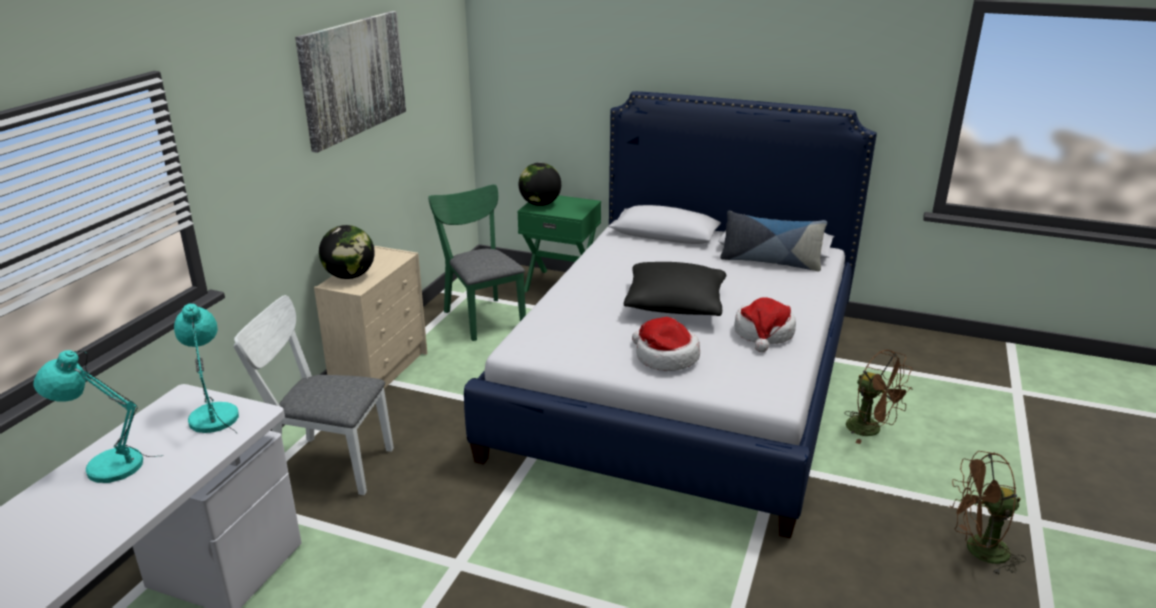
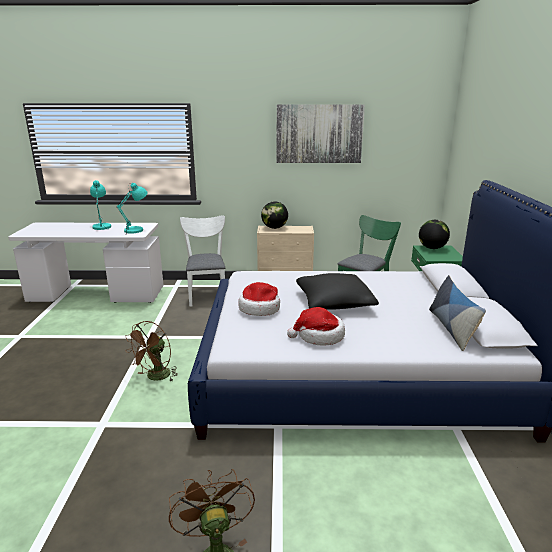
camera: 70 degrees right, 5 degrees down
(871, 430) = (360, 474): brown fan -> brown fan (155, 377)

